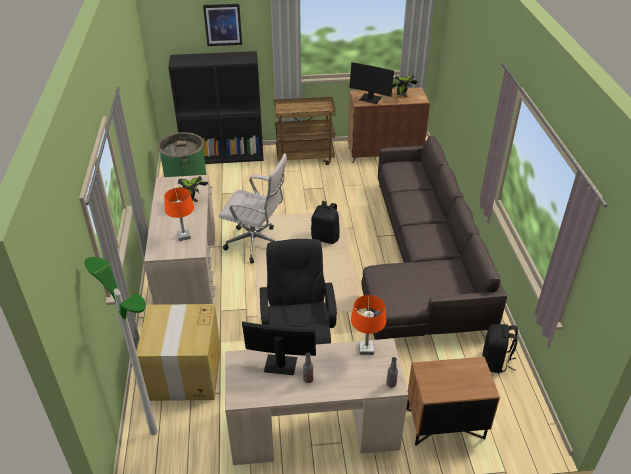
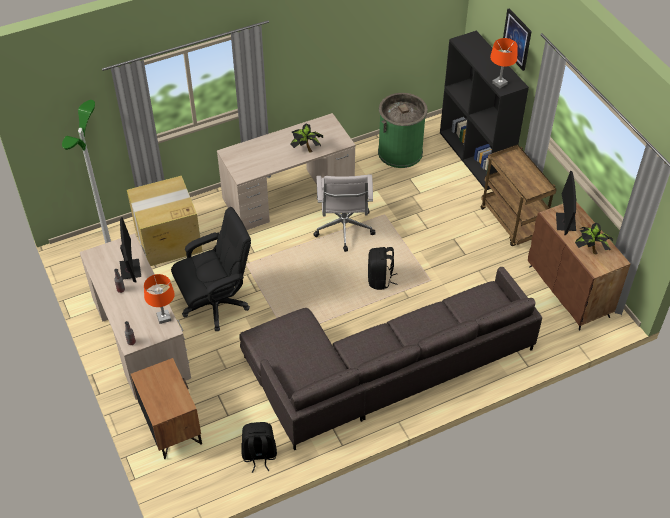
camera: 70 degrees right, 10 degrees up
(183, 236) = (257, 161): orange table lamp -> orange table lamp (499, 83)

